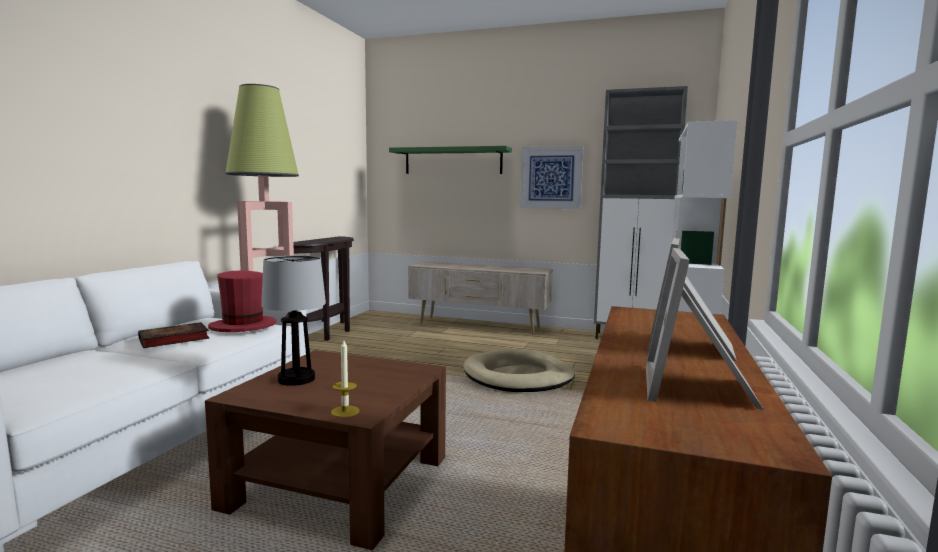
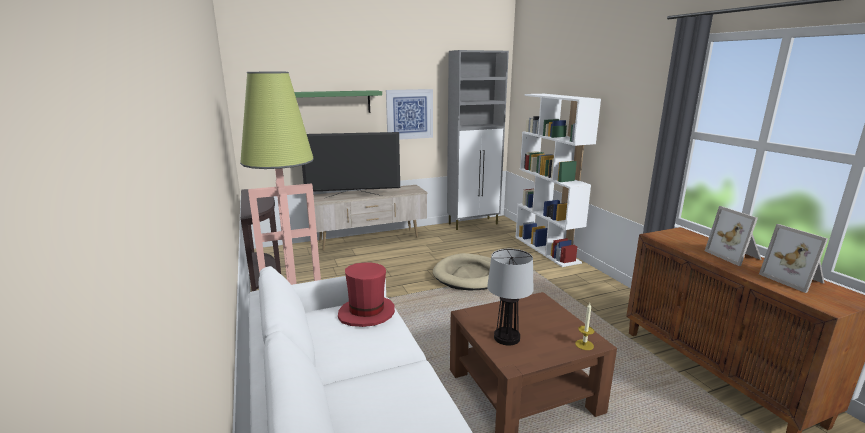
camera: 40 degrees left, 10 degrees up
(172, 339) = (357, 348): book -> none
(460, 267) = (353, 196): none -> television

